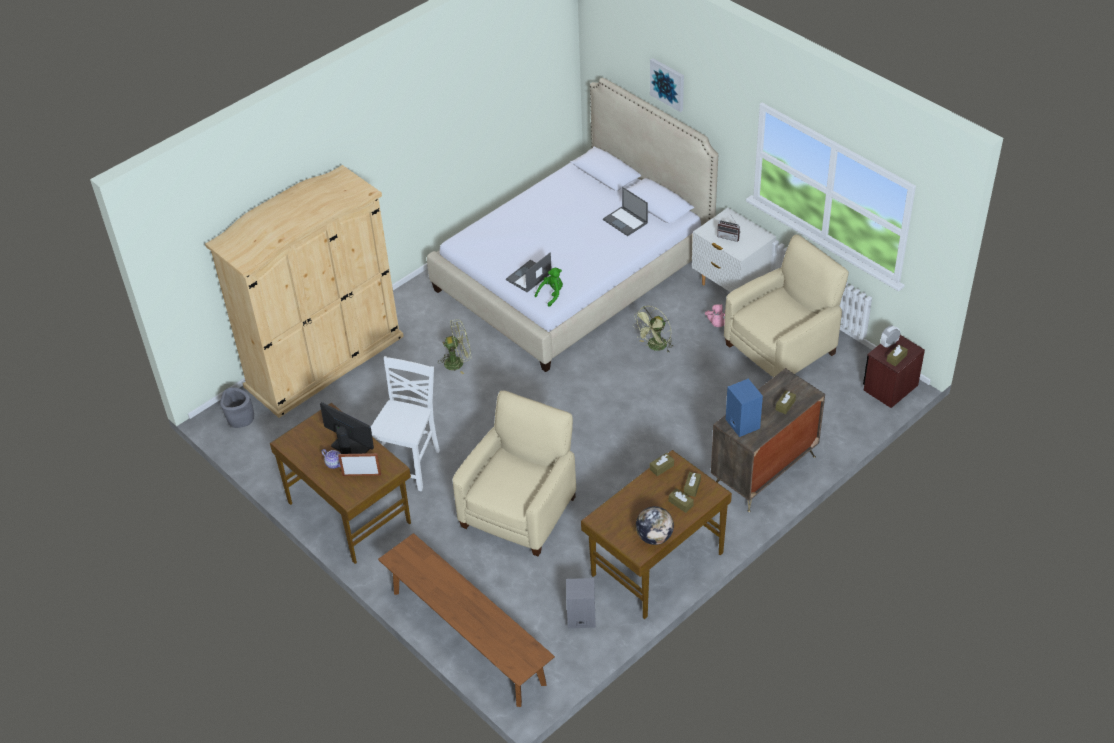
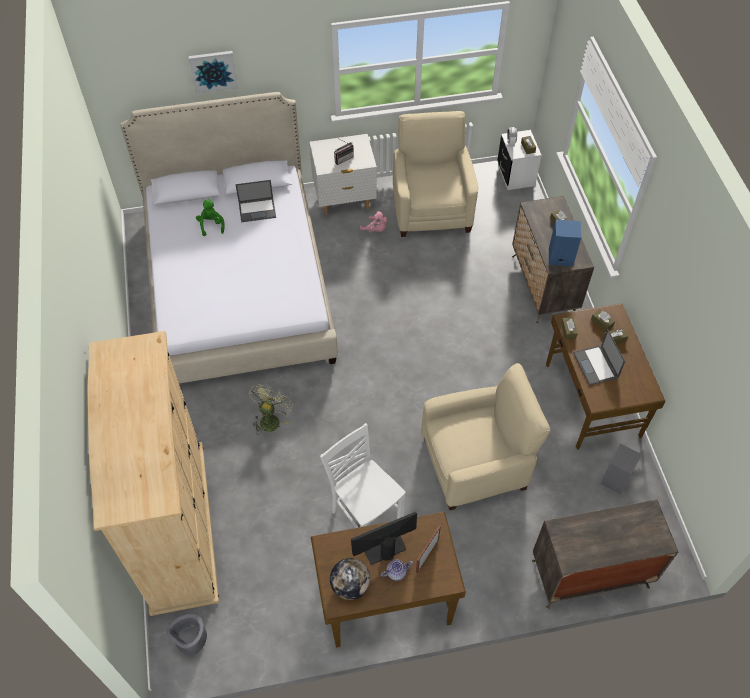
camera: 60 degrees left, 10 degrees up
(468, 637) = (589, 573): brown bench -> dresser
(519, 510) = (475, 463): beige armchair -> beige armchair turned 105 degrees clockwise
(528, 277) = (264, 305): laptop -> laptop (596, 366)
(551, 294) = (299, 301): green plush toy -> green plush toy (211, 225)
(654, 537) = (639, 374): globe -> globe (350, 586)
(655, 347) = (367, 279): green fan -> none
(890, 387) = (515, 175): brown nightstand -> white nightstand

